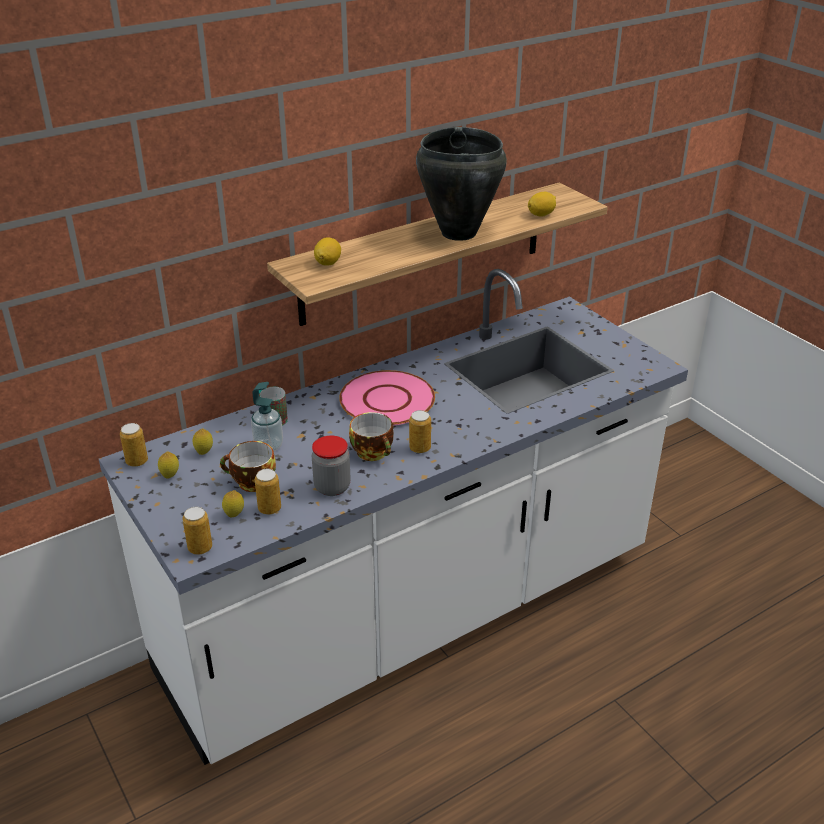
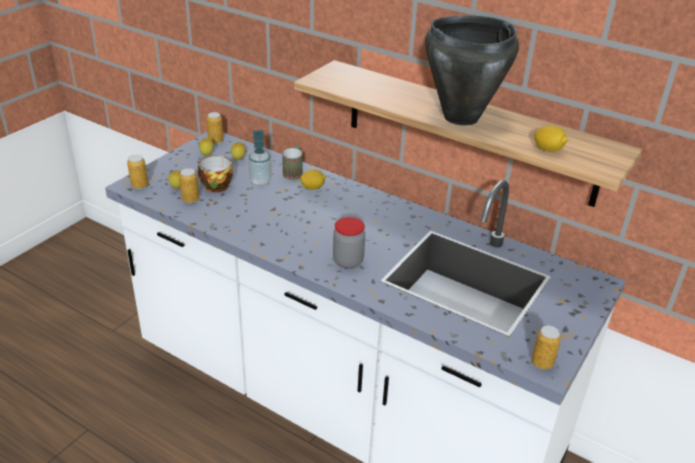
camera: 65 degrees right, 0 degrees up
(328, 263) = (352, 78): lemon -> lemon (313, 187)
(332, 487) = (227, 218): jar -> jar (348, 261)
(374, 452) = (279, 226): cup -> none
(386, 400) = (352, 215): pink plate -> none
(420, 448) = (298, 246): can -> can (542, 363)

